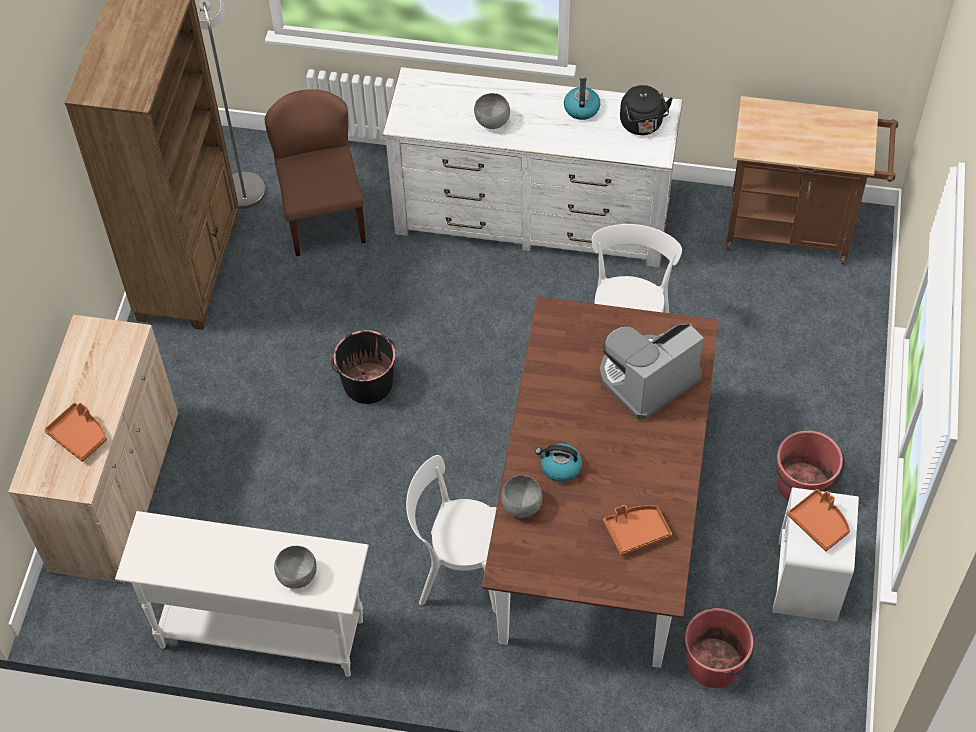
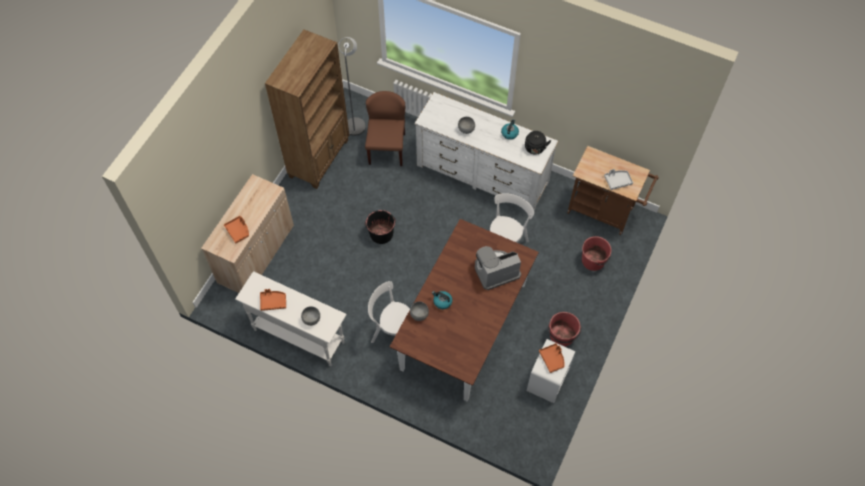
camera: 15 degrees right, 5 degrees up
(636, 532) = (465, 341): orange tray -> orange tray (273, 302)
(714, 663) = (492, 406): red bucket -> red bucket (593, 260)
(824, 146) = (617, 181): none -> grey tray

